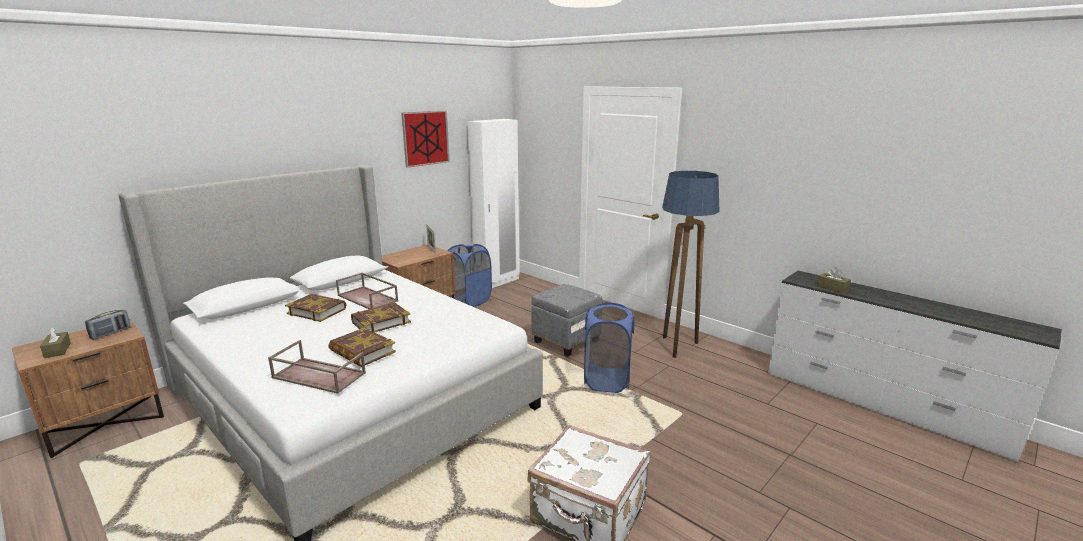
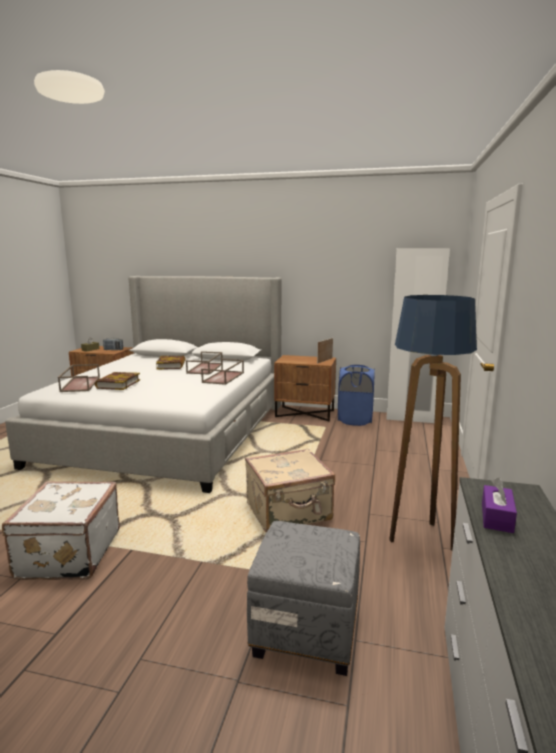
camera: 60 degrees right, 5 degrees down
(381, 322) = (168, 378): book -> none
(424, 297) = (224, 377): none -> brown tray
(425, 138) = (348, 262): picture -> none
(566, 341) = (340, 475): grey ottoman -> grey ottoman (304, 633)
(607, 380) = (289, 512): blue laundry basket -> beige suitcase
(832, 288) = (497, 517): brown tissue box -> purple tissue box

